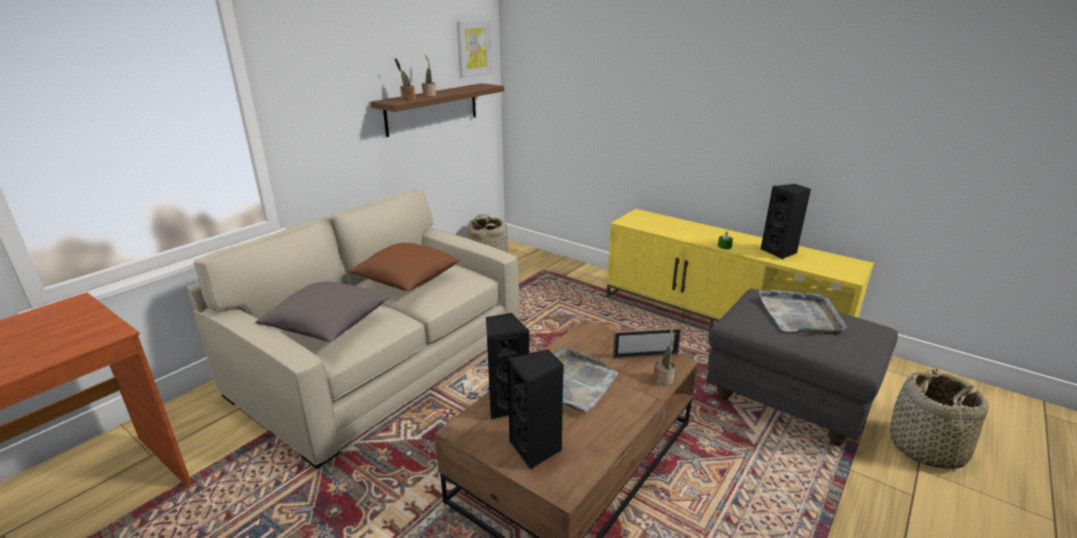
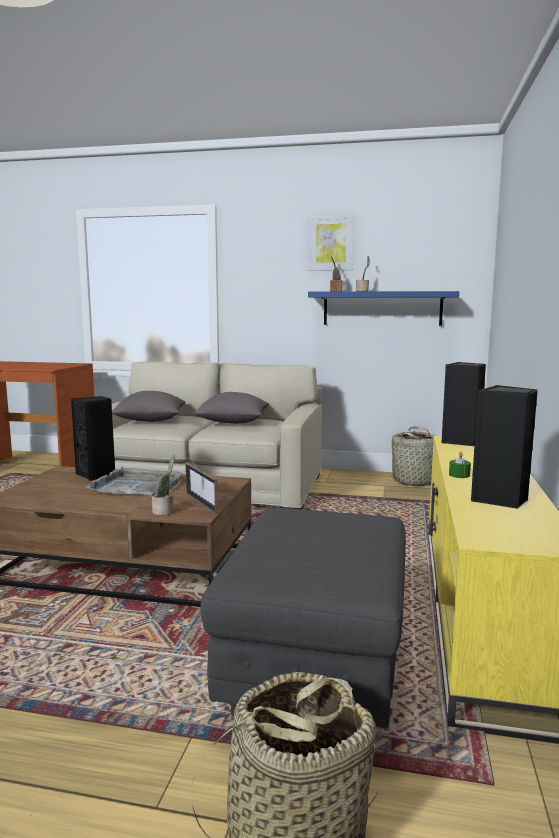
camera: 65 degrees right, 15 degrees down
(408, 281) = (232, 422): brown pillow -> grey pillow
(432, 109) = (382, 308): brown shelf -> blue shelf
(473, 48) = (448, 255): picture -> picture (331, 243)
(537, 449) = (44, 488): black speaker -> black speaker (461, 442)
(800, 315) = (334, 536): grey tray -> none

